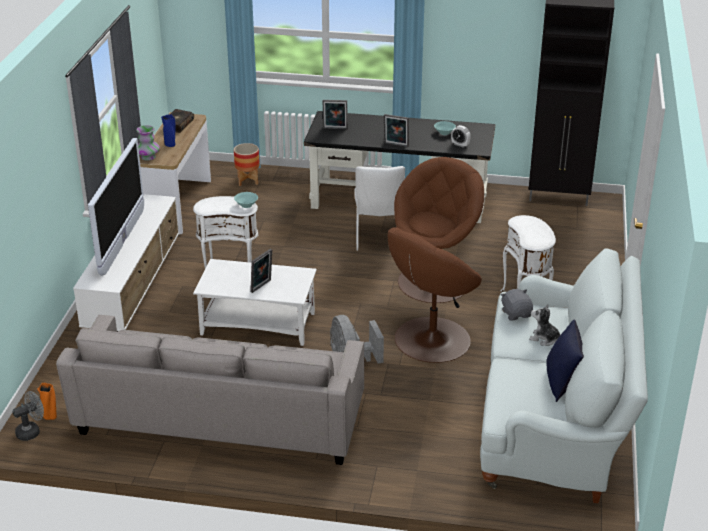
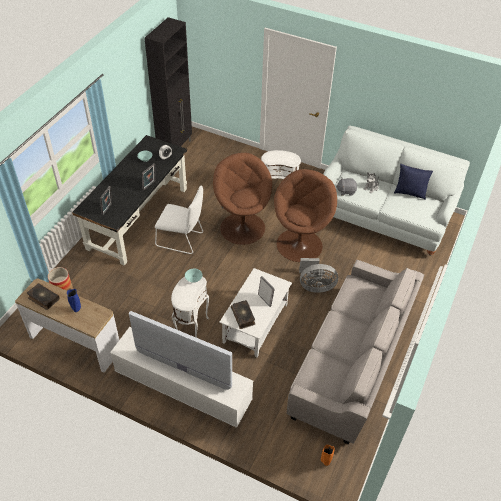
camera: 75 degrees left, 15 degrees up
(31, 431) = (338, 475): grey fan -> none
(148, 157) = (89, 326): vase -> none
(225, 274) = (243, 316): none -> book
(431, 339) = (300, 244): brown armchair -> brown armchair turned 120 degrees counterclockwise

